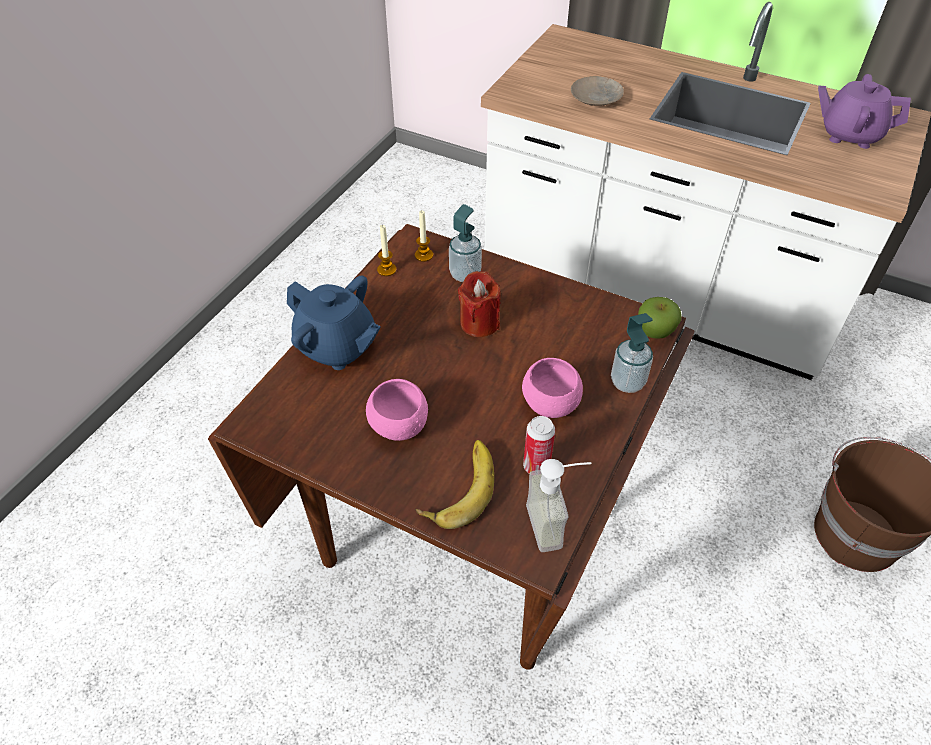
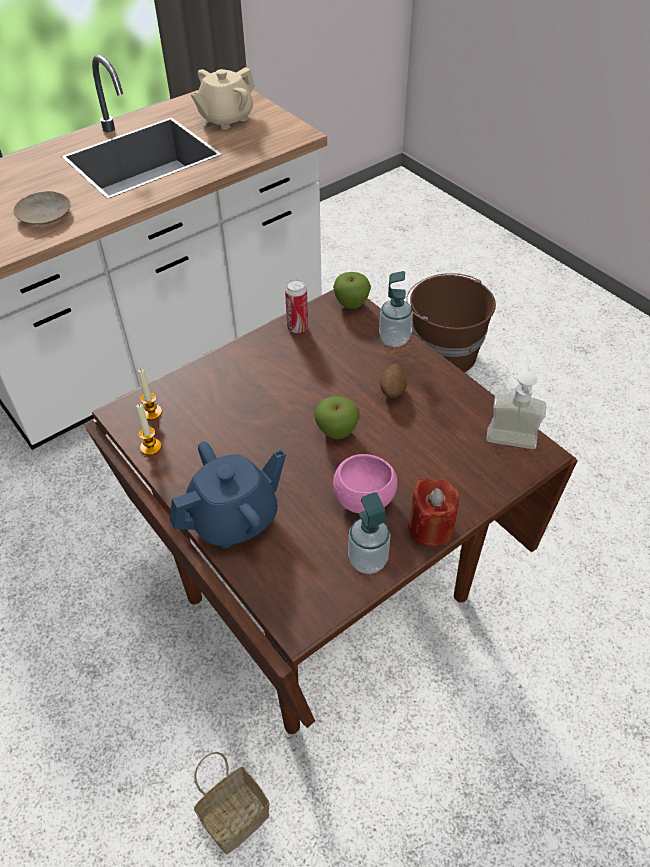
camera: 65 degrees left, 0 degrees up
(243, 552) = (236, 815): none -> basket
(457, 487) = (451, 479): banana -> none
(465, 274) = (202, 392): soap dispenser -> soap dispenser (368, 560)
(471, 379) = (337, 431): none -> apple
(479, 323) = (272, 403): red candle -> red candle (430, 528)
(536, 466) = (452, 422): can -> can (297, 327)
(550, 404) = (392, 391): pink bowl -> potato
(849, 135) = (226, 119): purple teapot -> beige teapot

